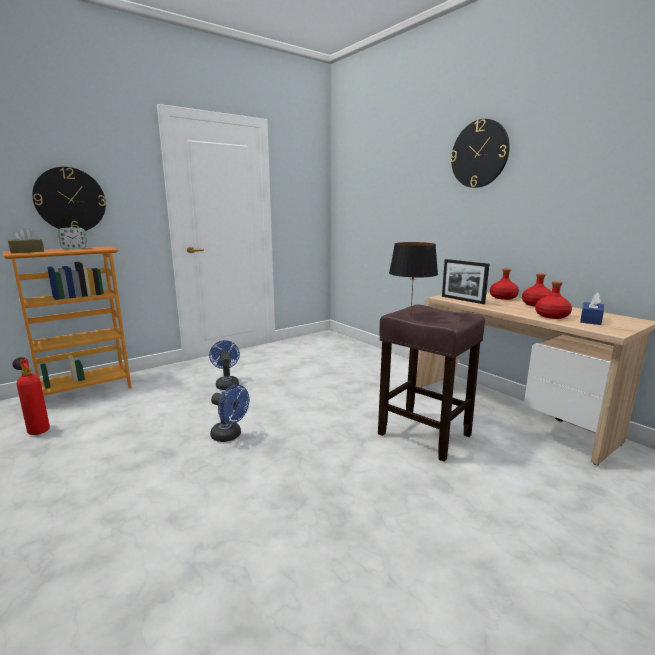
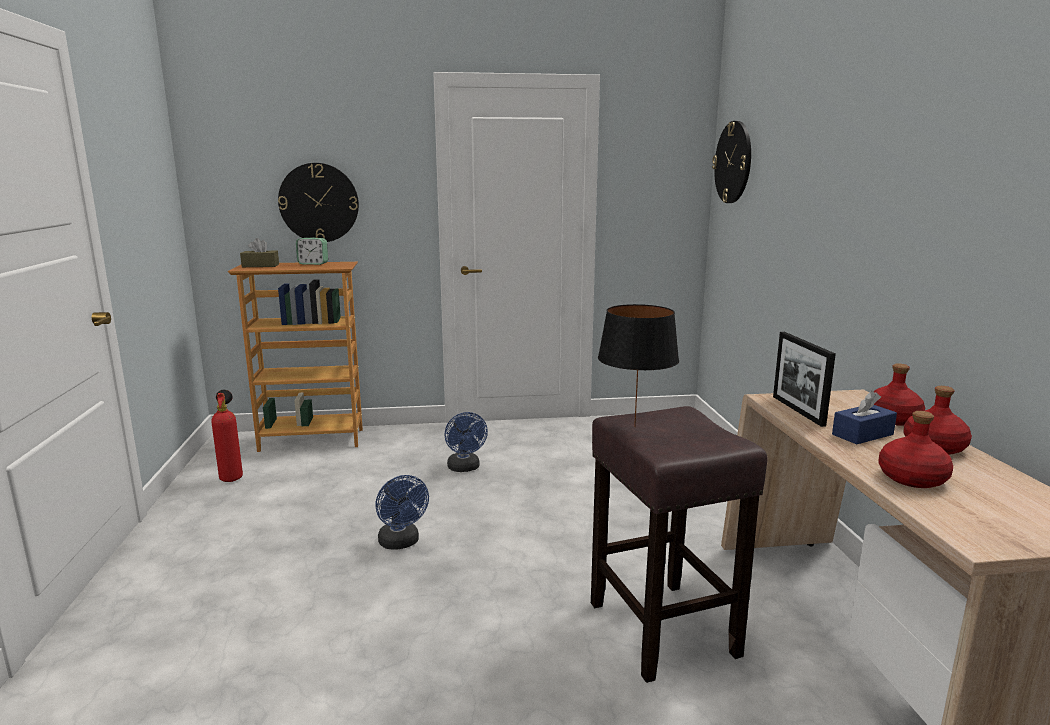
camera: 30 degrees right, 0 degrees up
(227, 384) = (465, 468): blue fan -> blue fan turned 150 degrees clockwise
(479, 154) = (897, 136): wall clock -> wall clock (733, 162)
(591, 320) = (985, 505): blue tissue box -> blue tissue box (862, 434)

